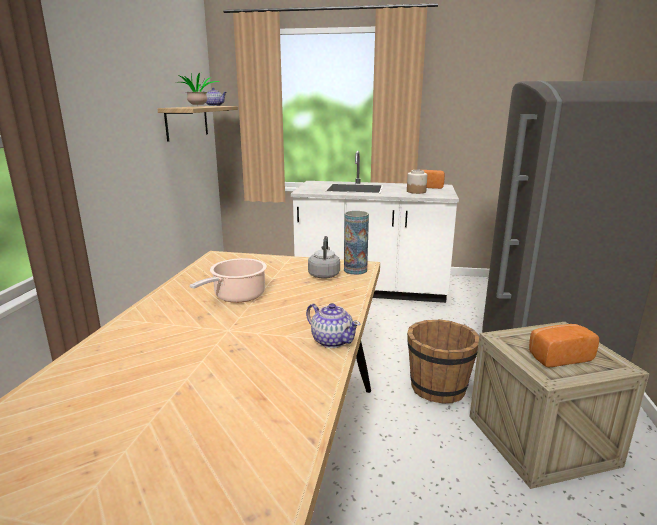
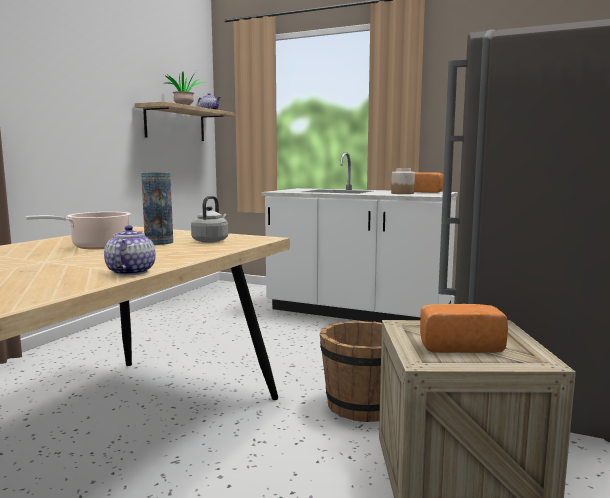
camera: 15 degrees right, 10 degrees down
(332, 340) = (130, 272): teapot -> teapot turned 150 degrees counterclockwise
(355, 270) = (250, 240): vase -> vase (159, 242)

